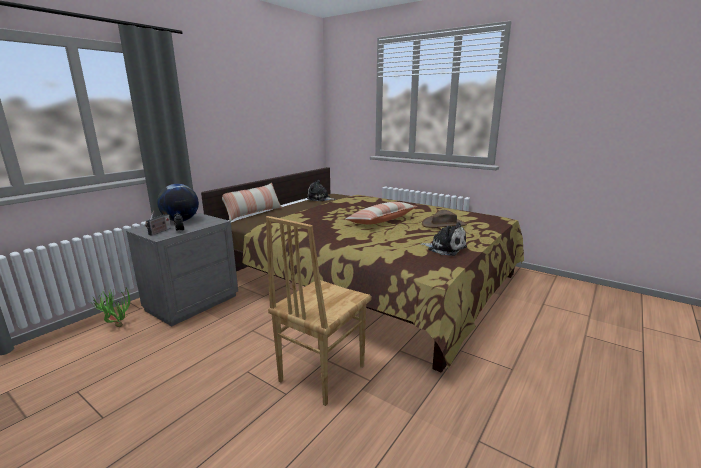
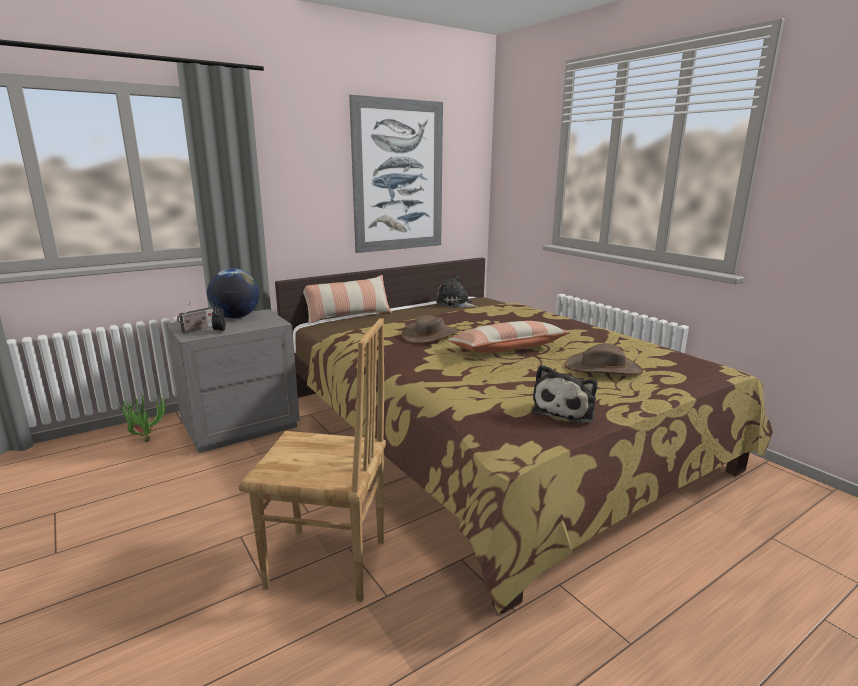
camera: 20 degrees right, 0 degrees up
(271, 113) = (398, 176): none -> picture
(320, 373) = (327, 565): brown chair -> brown chair turned 135 degrees counterclockwise
(326, 218) = (431, 335): none -> brown hat
(445, 248) = (565, 410): plush toy -> plush toy turned 60 degrees clockwise

